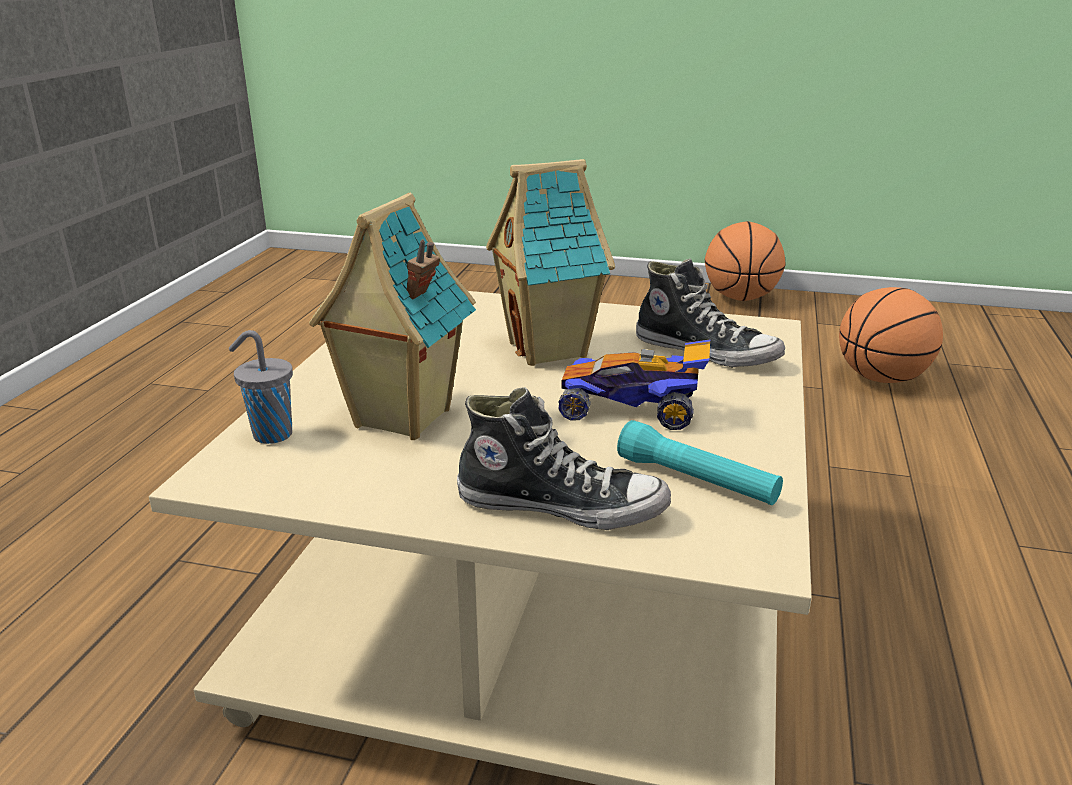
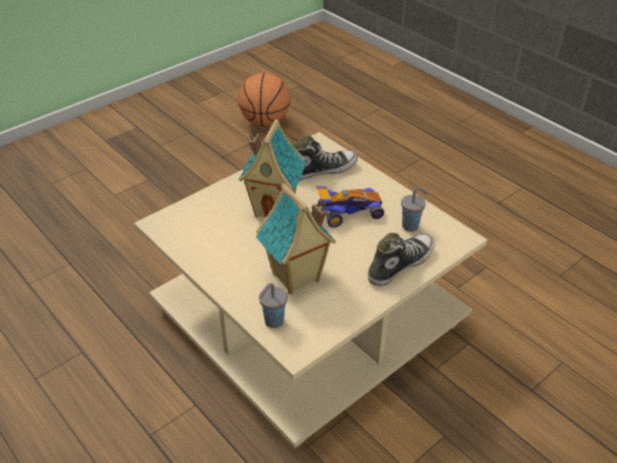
camera: 55 degrees left, 15 degrees up
(632, 408) = (348, 213): toy car -> toy car turned 150 degrees counterclockwise
(696, 480) = (411, 226): turquoise flashlight -> grey cup
(740, 298) = (140, 107): basketball -> none

